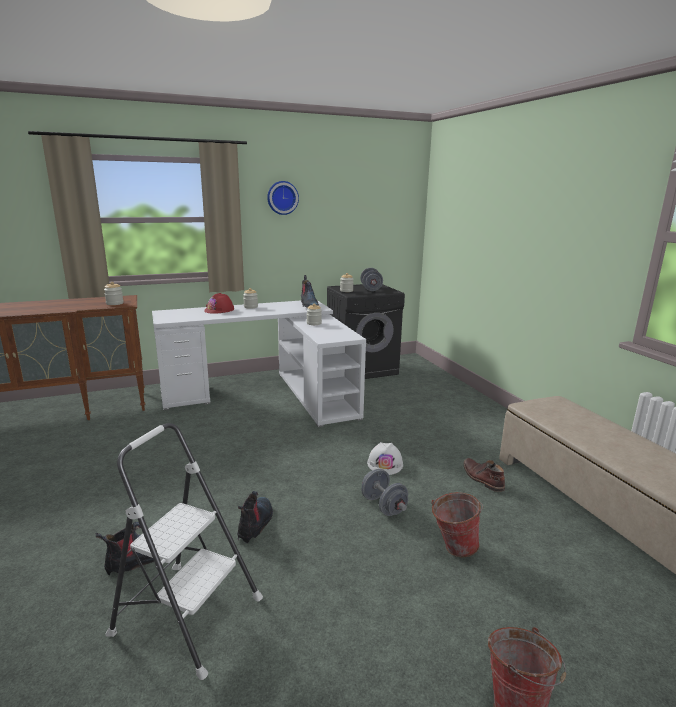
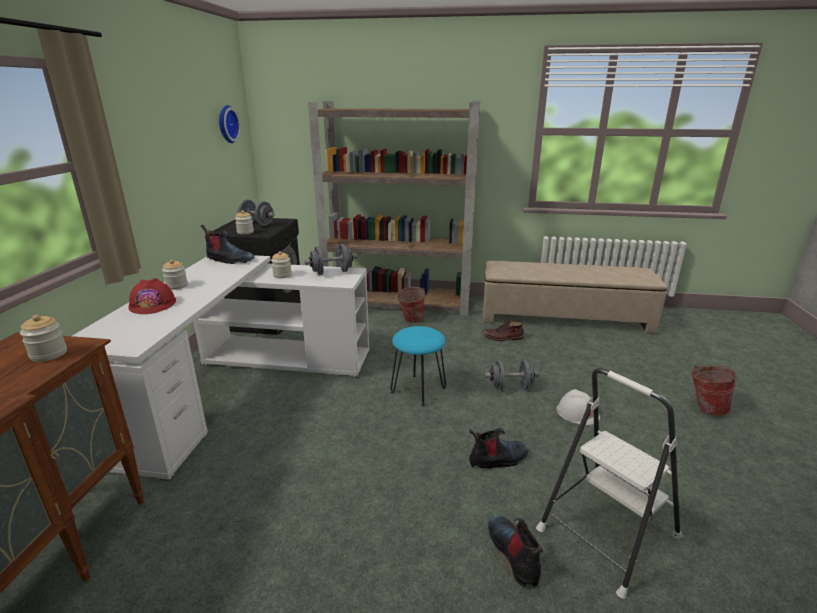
camera: 60 degrees left, 5 degrees up
(255, 524) = (498, 460): boot -> boot turned 120 degrees clockwise
(282, 198) = (141, 122): wall clock -> wall clock (226, 124)
(327, 457) = (418, 390): none -> turquoise stool
(339, 332) = (332, 272): none -> grey dumbbell
(385, 464) = (452, 366): white hard hat -> white hard hat (577, 412)
(452, 547) = (572, 377): bucket -> bucket (410, 320)
(470, 405) = (398, 301): none -> brown bookcase

